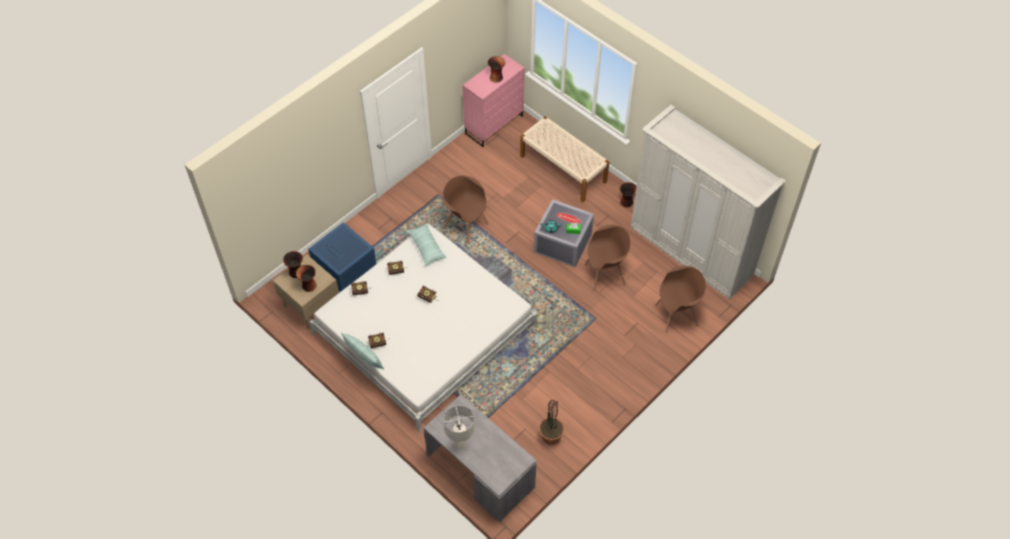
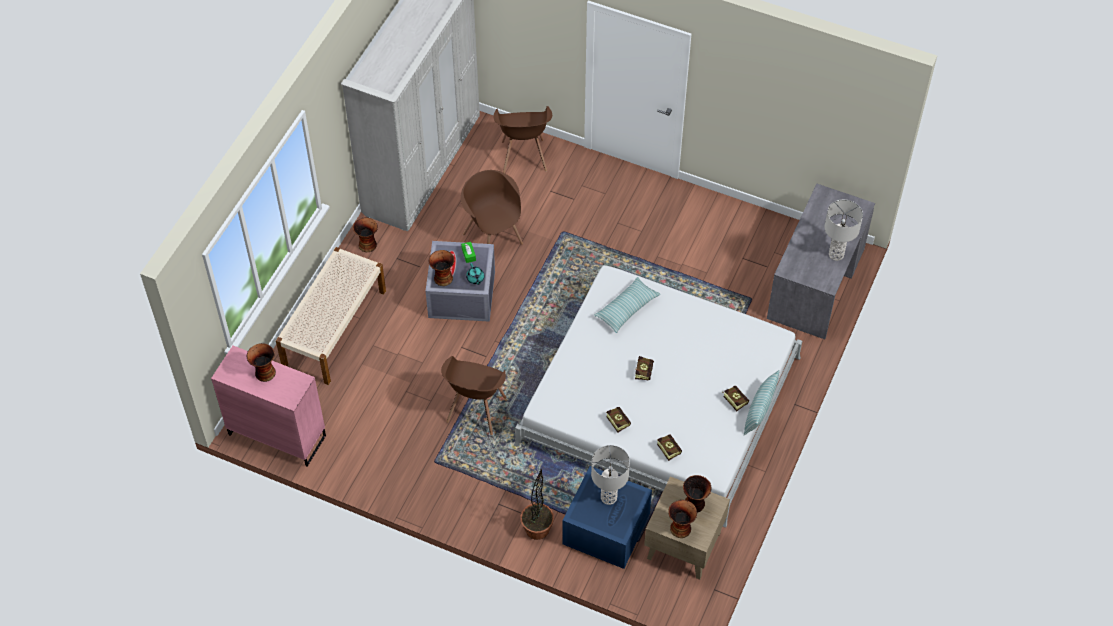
camera: 110 degrees left, 0 degrees up
(346, 250) = (608, 497): none -> white table lamp
(426, 247) = (565, 401): pillow -> pillow (626, 309)
(550, 436) = (740, 232): potted plant -> potted plant (537, 529)
(558, 211) = (442, 278): none -> vase
(677, 315) = (523, 157): brown chair -> brown chair turned 150 degrees counterclockwise

